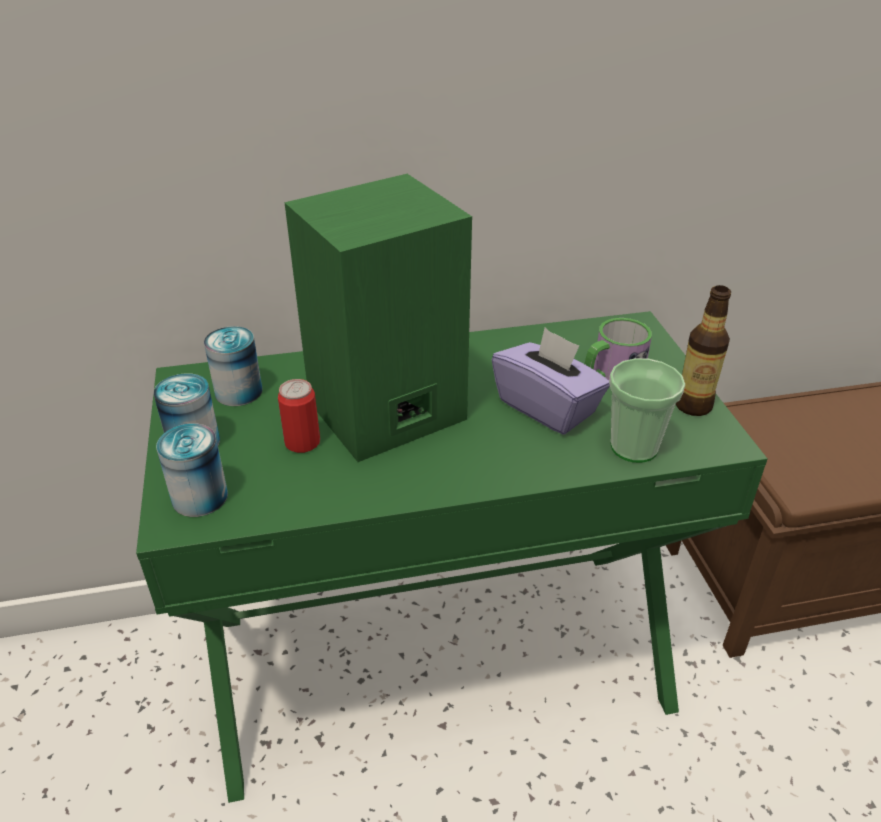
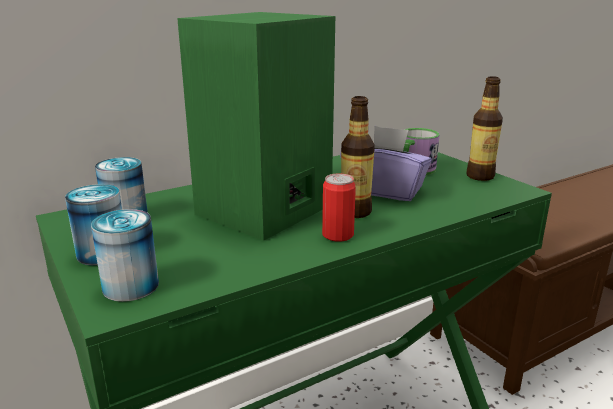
camera: 20 degrees left, 15 degrees down
(302, 442) = (206, 237): can -> can (338, 235)
(486, 439) = (355, 212): none -> bottle
(634, 447) = (463, 200): cup -> none

